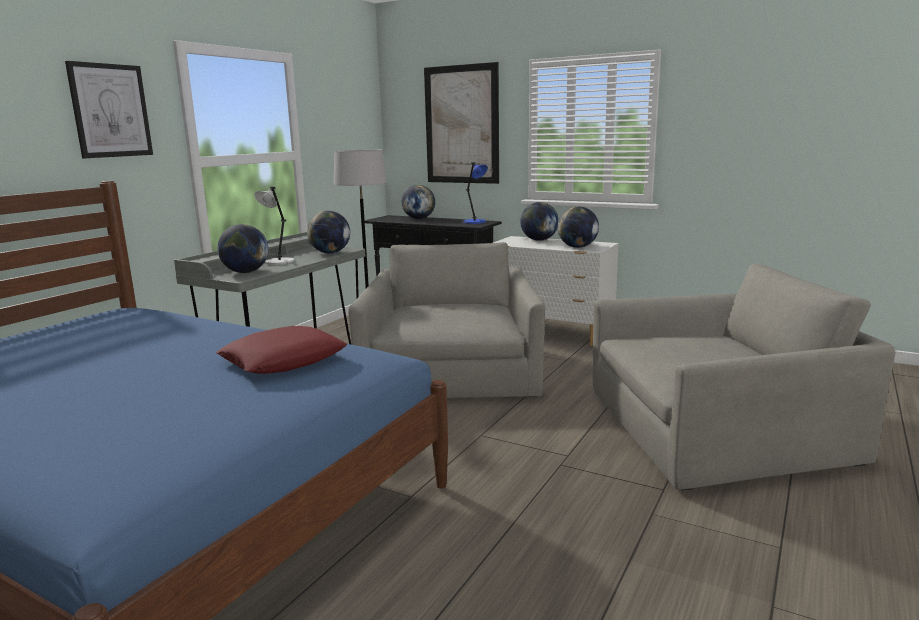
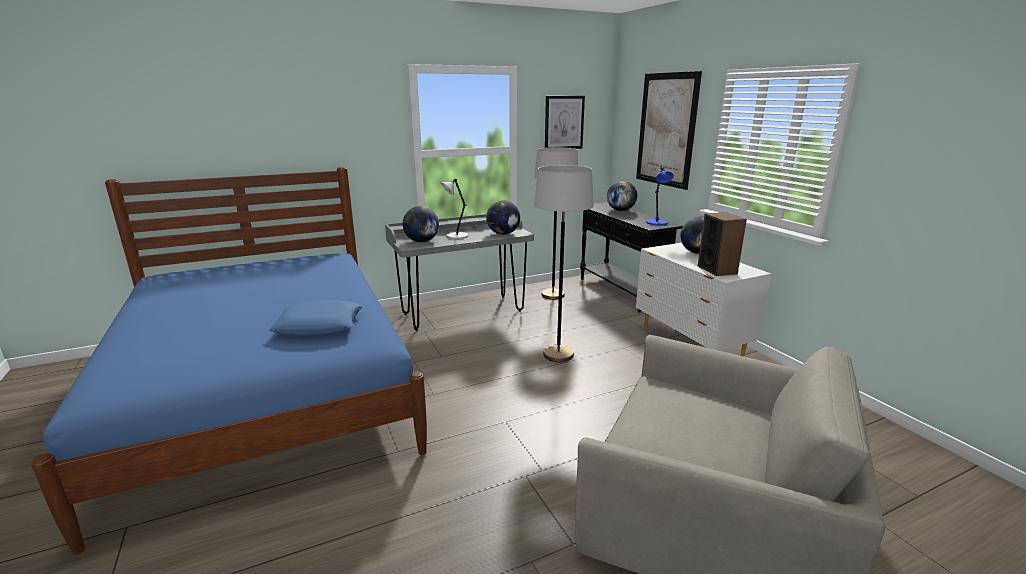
camera: 35 degrees right, 5 degrees up
(110, 110) = (353, 118): picture -> picture (564, 123)
(284, 360) = (319, 325): red pillow -> blue pillow
(451, 371) = (558, 355): grey armchair -> grey floor lamp
(577, 247) = (717, 270): globe -> speaker

